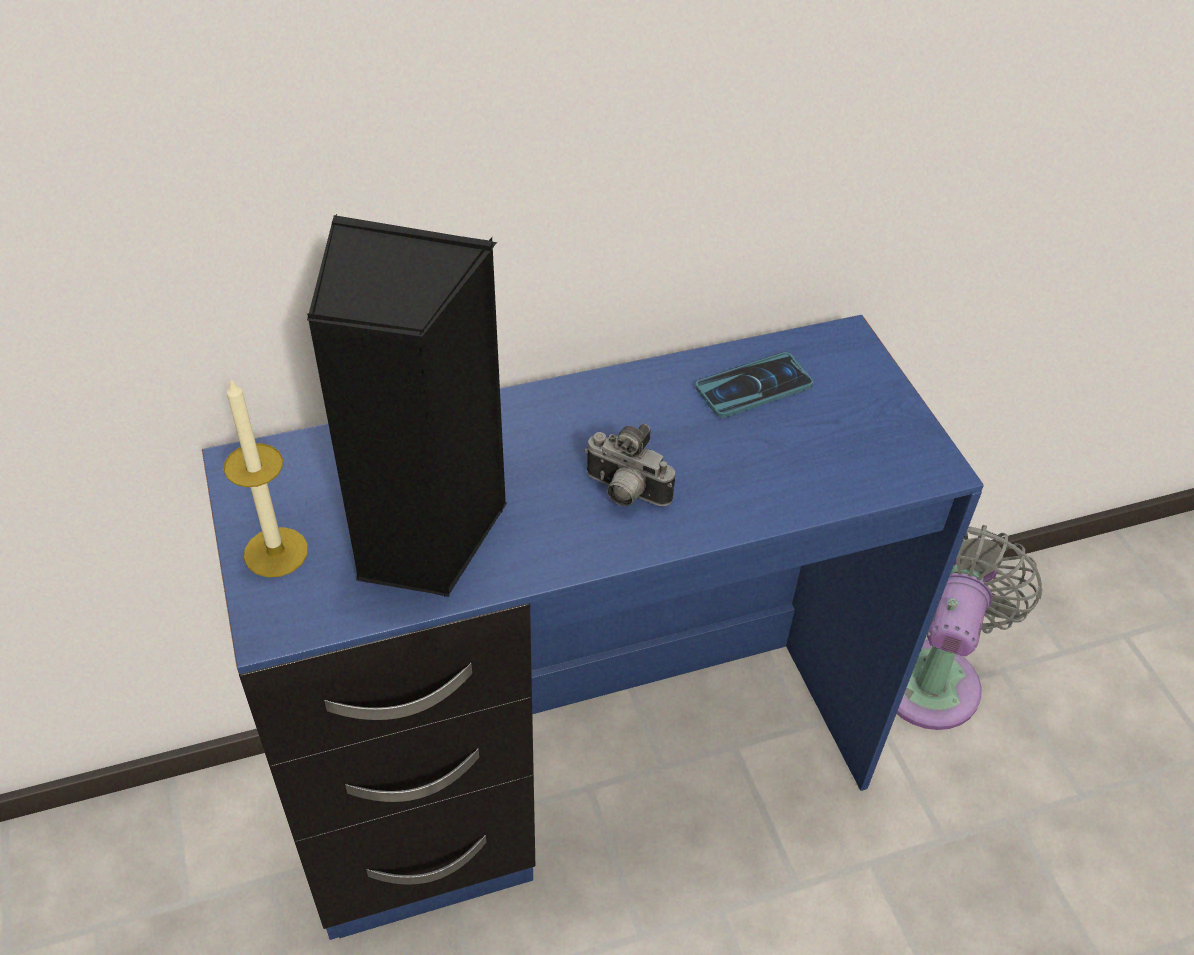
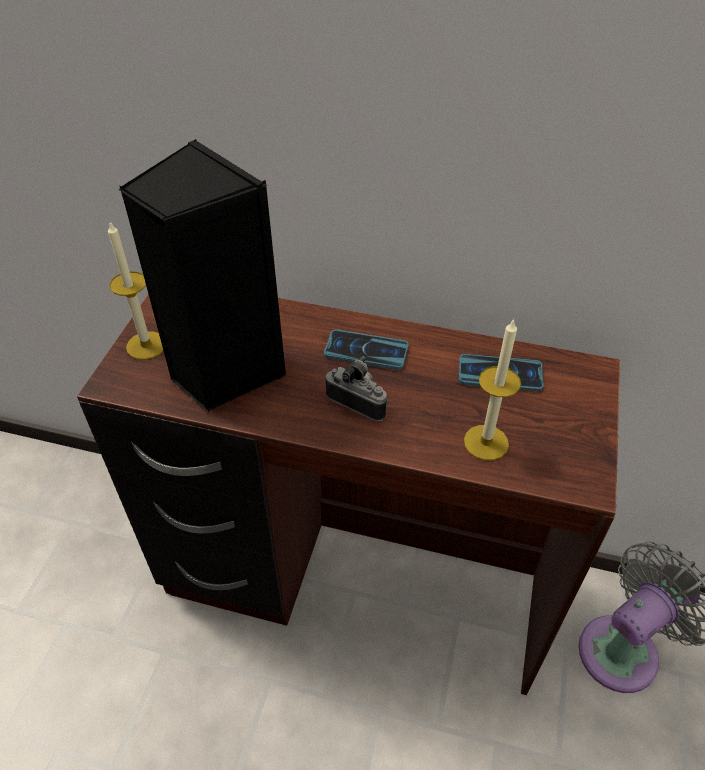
camera: 35 degrees right, 0 degrees up
(579, 427) = (366, 351): none -> phone
(584, 780) = (354, 586): blue desk -> brown desk
(624, 493) = (359, 401): camera -> camera turned 150 degrees clockwise
(802, 473) = (486, 442): none -> candle

